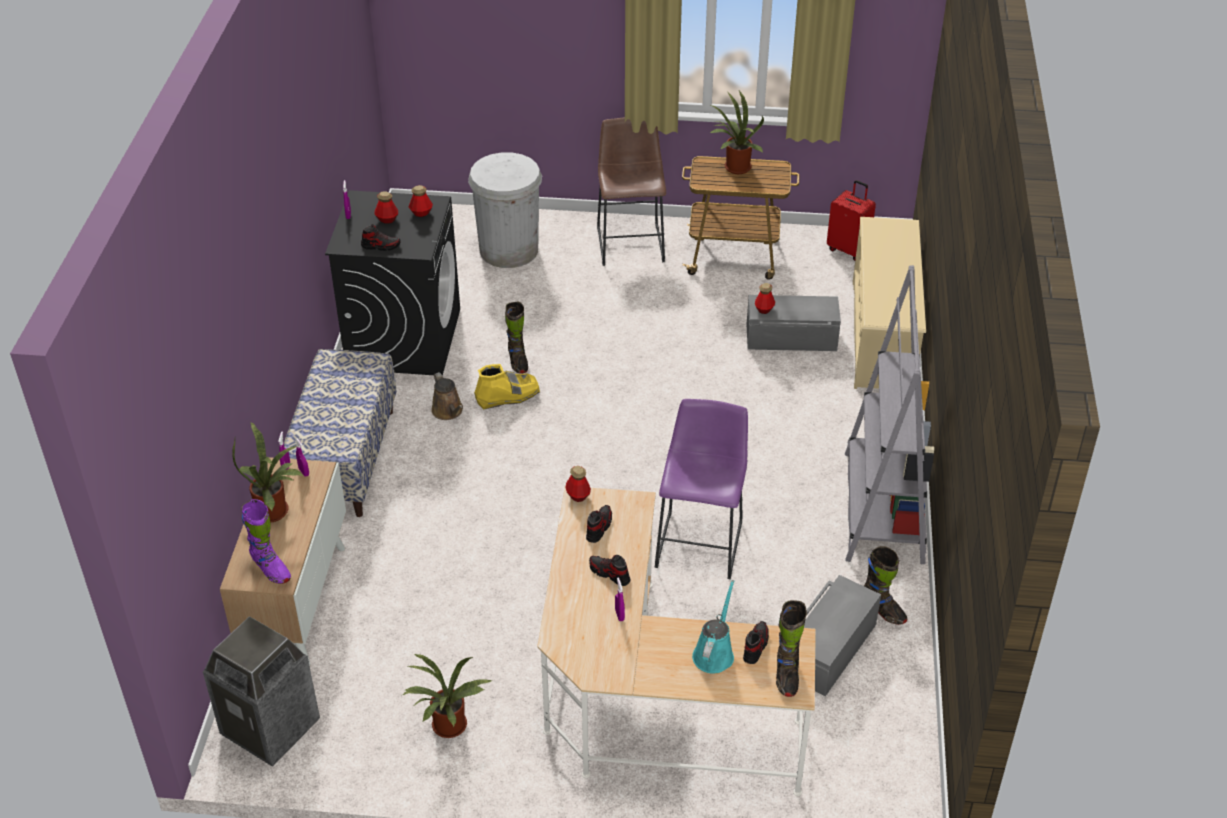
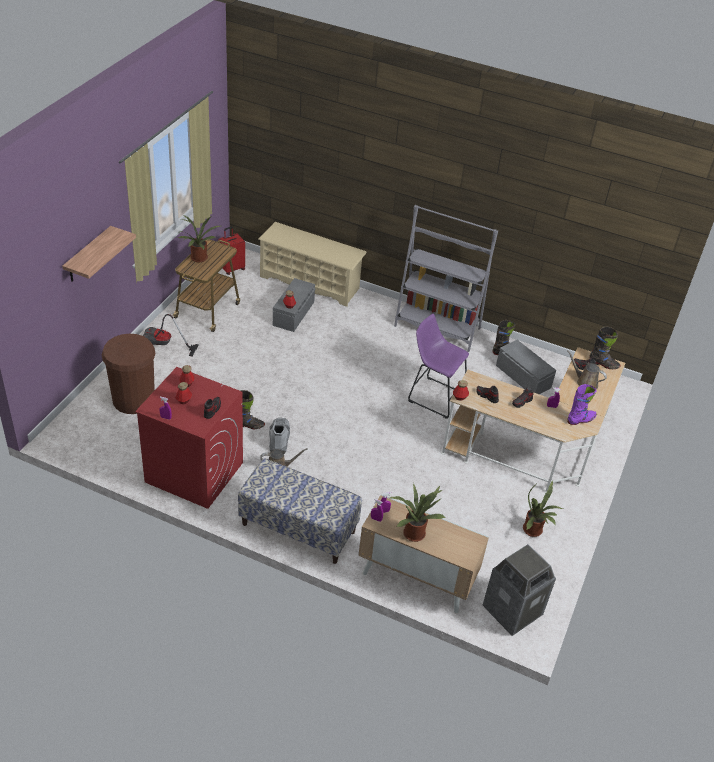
camera: 75 degrees left, 0 degrees up
(270, 569) = (464, 543): purple boot -> purple boot (581, 420)
(403, 338) = (193, 472): black washing machine -> red washing machine
(507, 396) = (279, 438): yellow boot -> grey boot
(509, 250) = (133, 399): white trash can -> brown trash can
(544, 34) = (88, 255): none -> shelf
(630, 241) = (164, 345): brown stool -> vacuum cleaner
(714, 653) = (585, 382): turquoise watering can -> brown watering can

